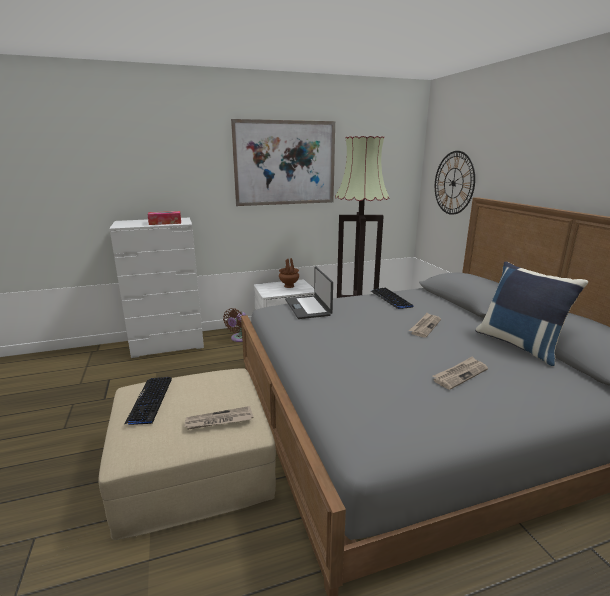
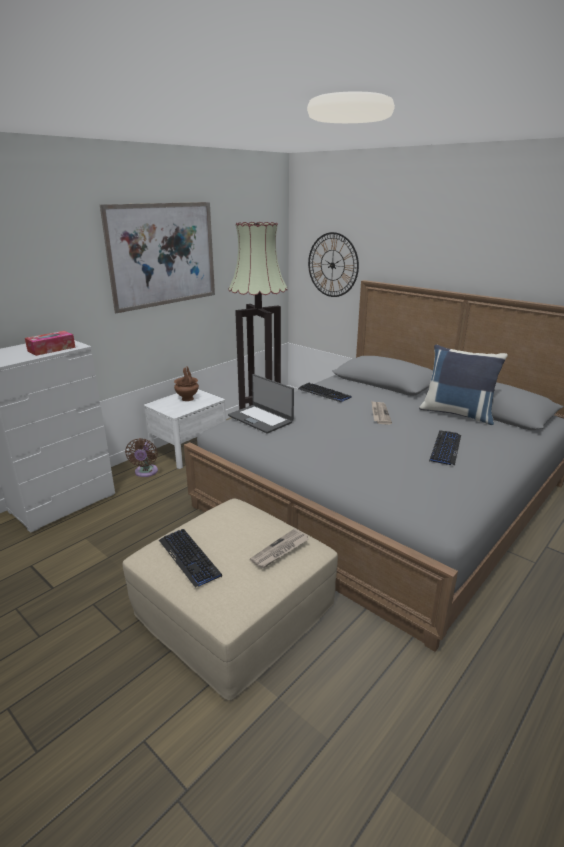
camera: 30 degrees left, 5 degrees up
(460, 374) = (445, 448): newspaper -> keyboard

